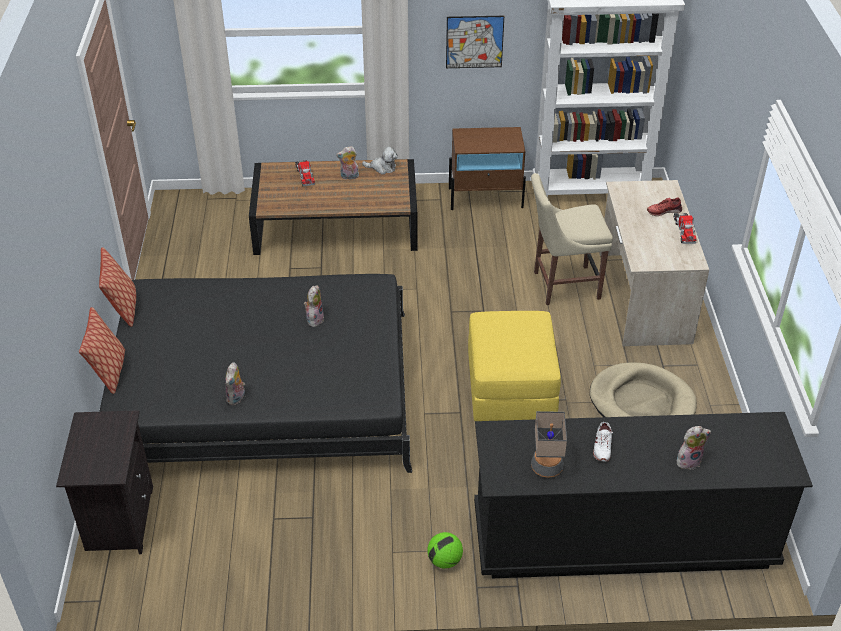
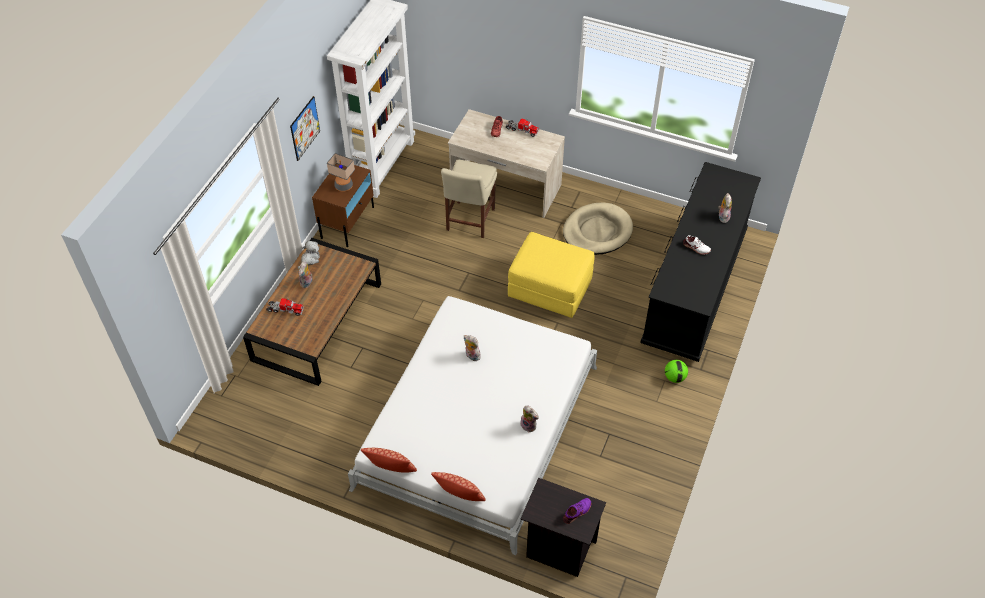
camera: 65 degrees left, 10 degrees up
(99, 460) = (577, 512): none -> purple shoe
(262, 392) = (478, 426): black bed -> white bed
(546, 467) = (700, 278): table lamp -> table lamp (343, 186)

